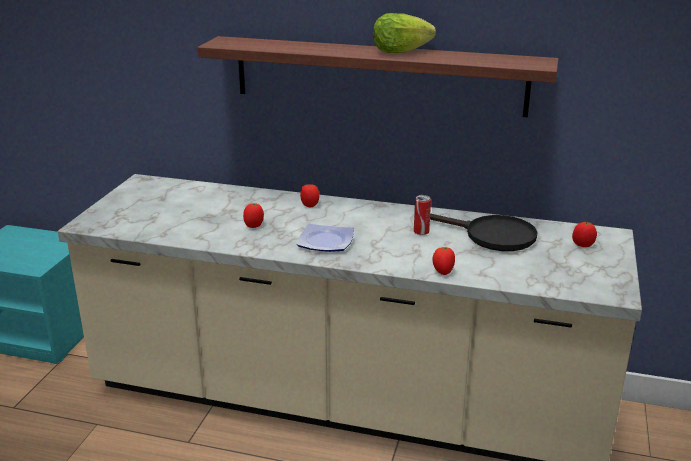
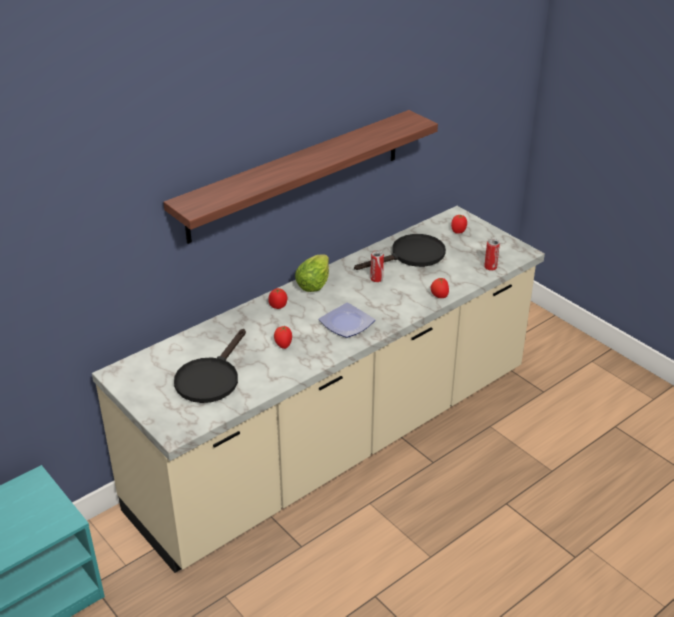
camera: 55 degrees left, 10 degrees up
(172, 213) = (210, 377): none -> black frying pan
(400, 51) = (324, 150): lettuce -> lettuce (313, 284)
(547, 284) = (490, 267): none -> can

